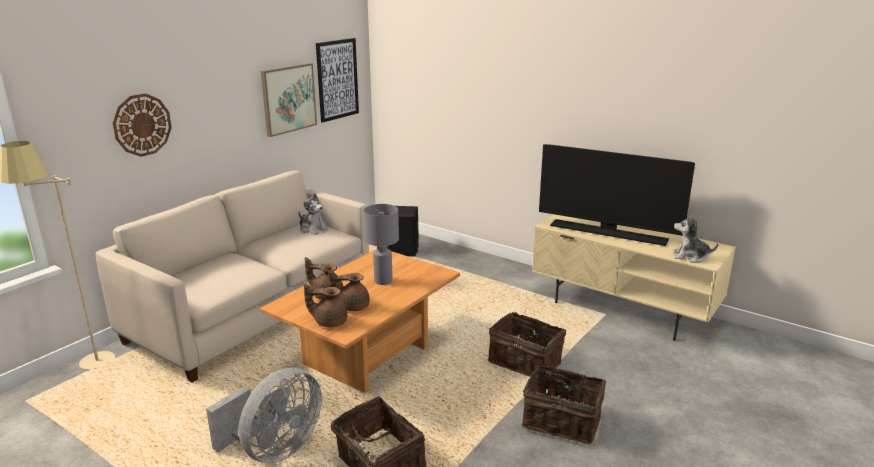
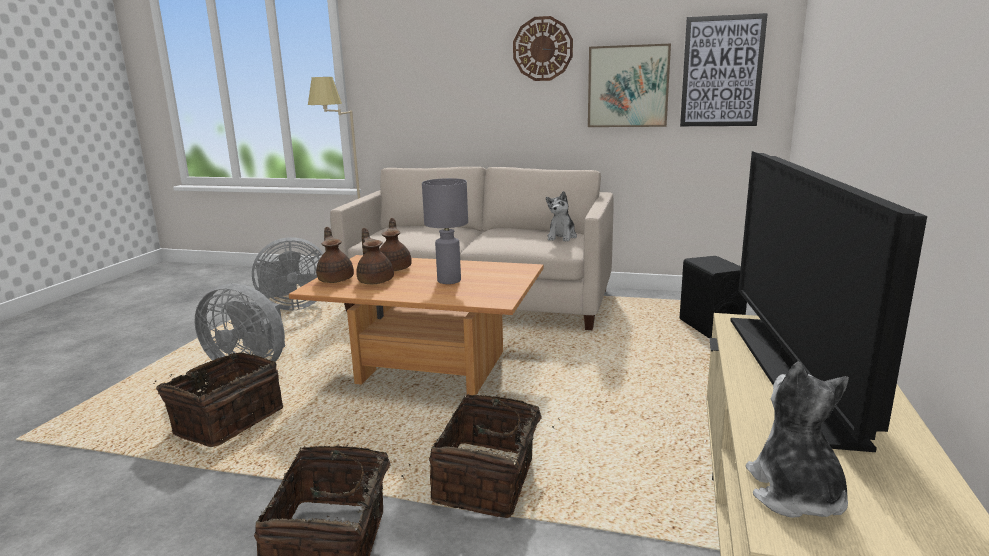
camera: 70 degrees right, 5 degrees down
(124, 417) = (292, 306): none -> grey fan
(142, 125) = (443, 85): wall clock -> wall clock (542, 49)

